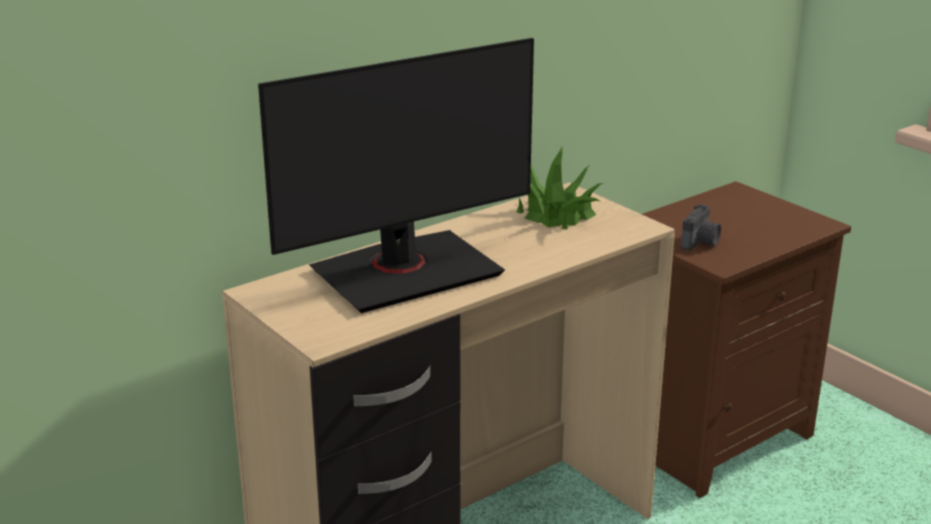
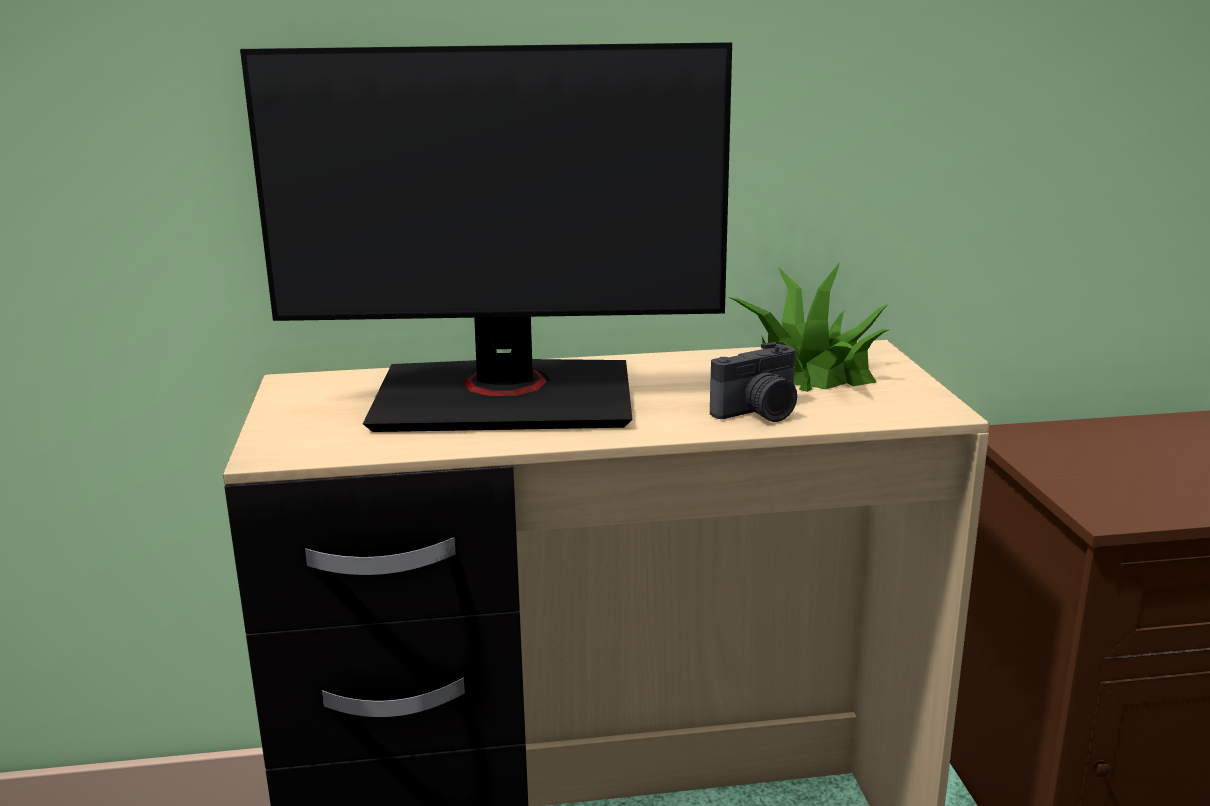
camera: 30 degrees right, 5 degrees down
(701, 242) = (1100, 476): camera -> camera (760, 413)

